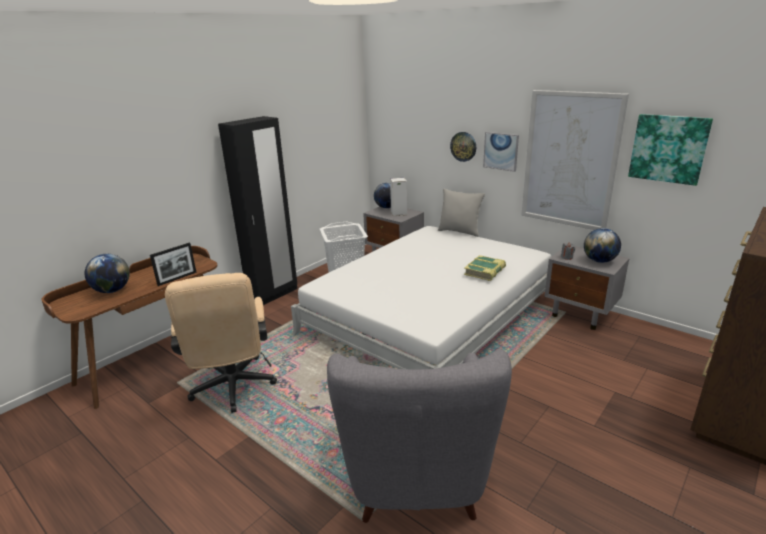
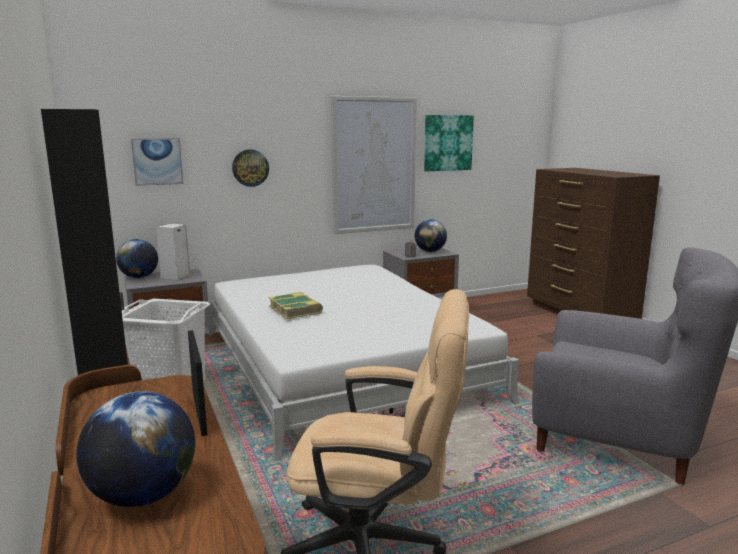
camera: 65 degrees left, 10 degrees down
(459, 231) = (266, 275): grey pillow -> none
(485, 271) = (383, 286): book -> book (295, 310)
(501, 151) = (300, 166): picture -> picture (157, 161)

